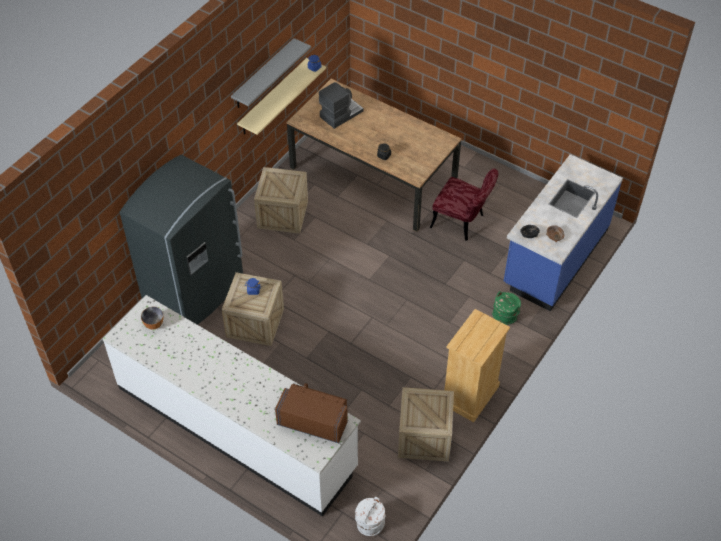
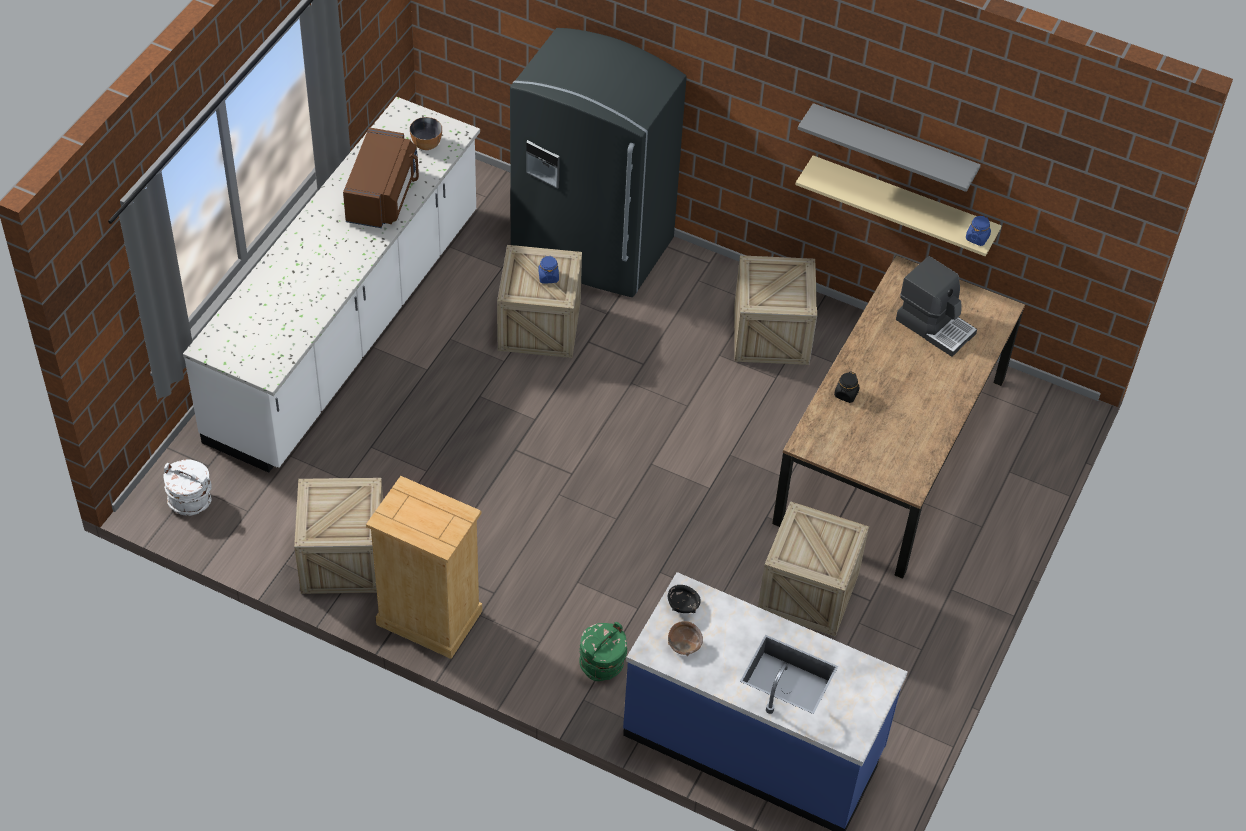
camera: 80 degrees right, 0 degrees up
(314, 420) = (269, 338): brown microwave -> brown microwave (383, 196)
(462, 223) = (808, 591): red chair -> crate

